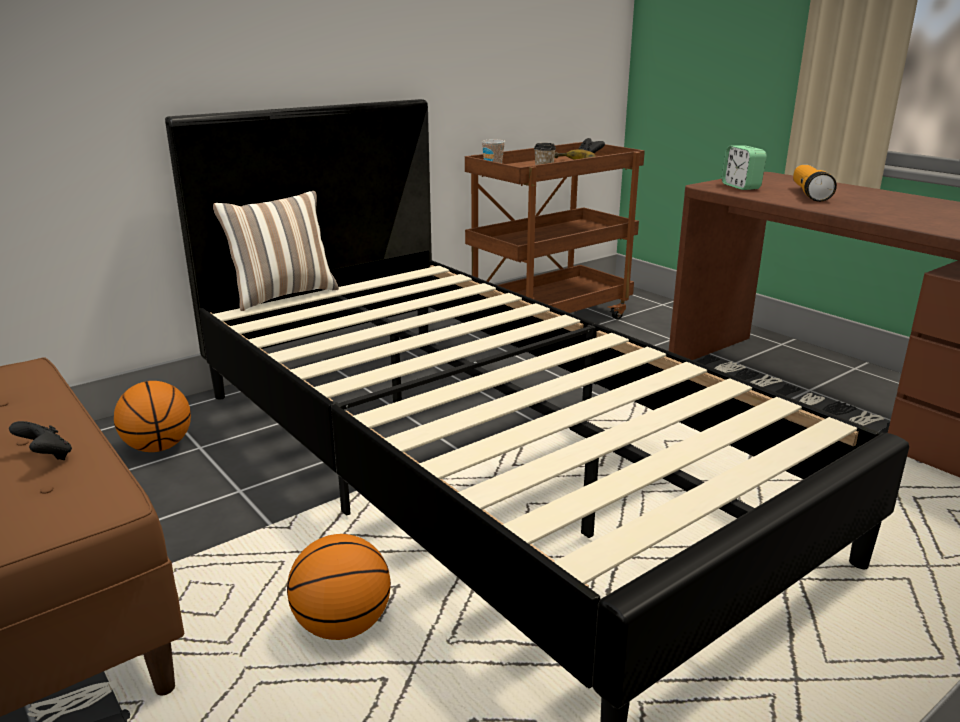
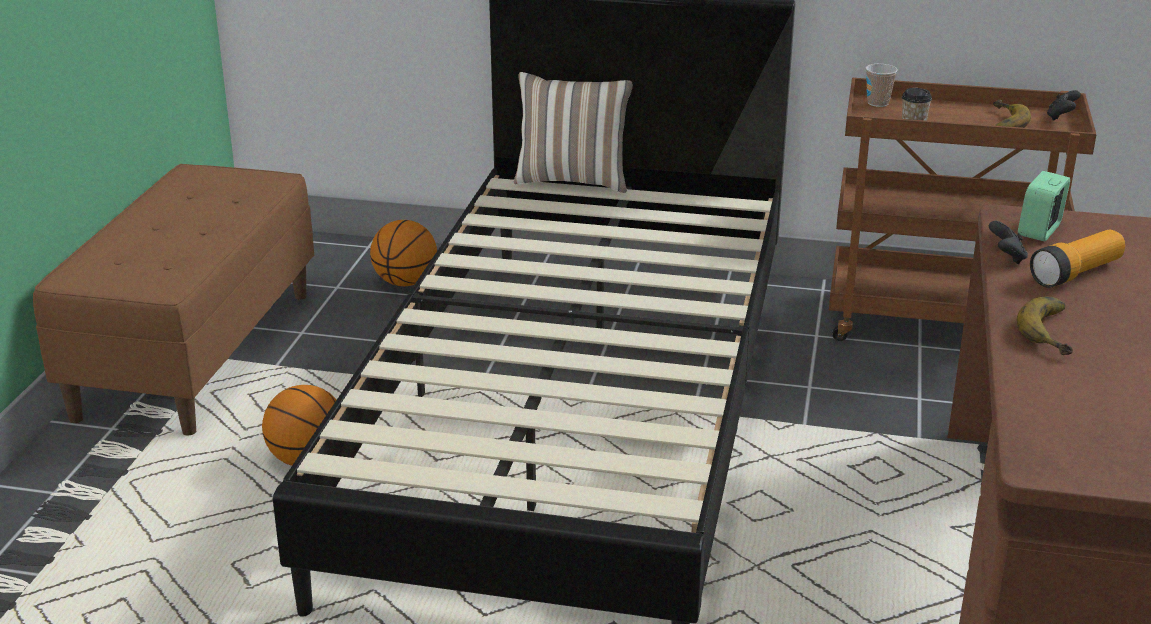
camera: 50 degrees right, 5 degrees up
(47, 457) = (190, 248): black game controller -> black game controller (1006, 257)
(888, 213) = (1056, 332): none -> banana

